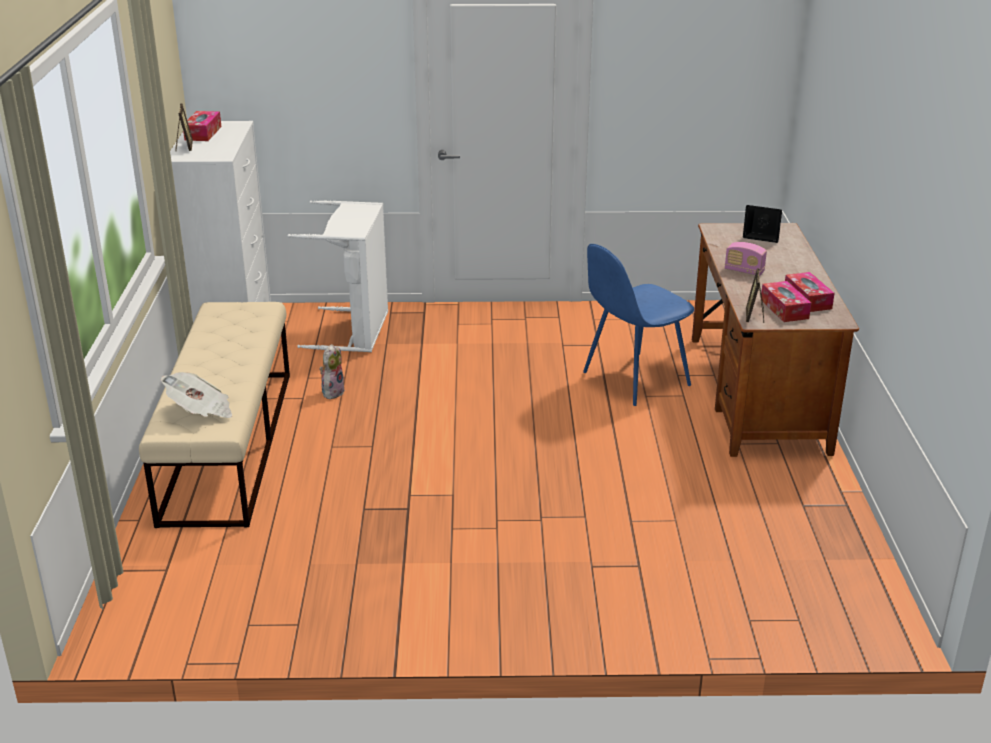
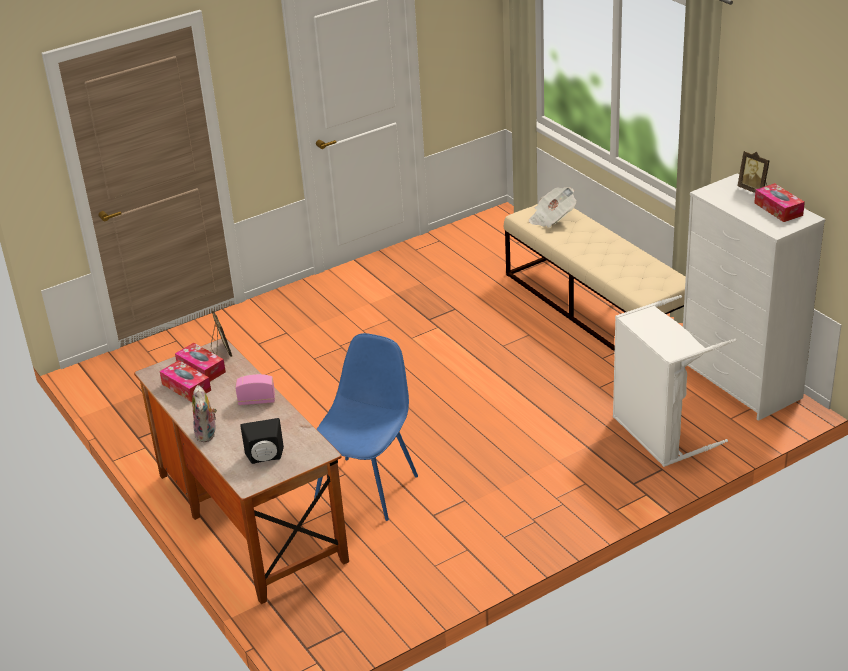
camera: 150 degrees right, 5 degrees up
(332, 392) = (589, 371): plush toy -> plush toy (207, 434)

